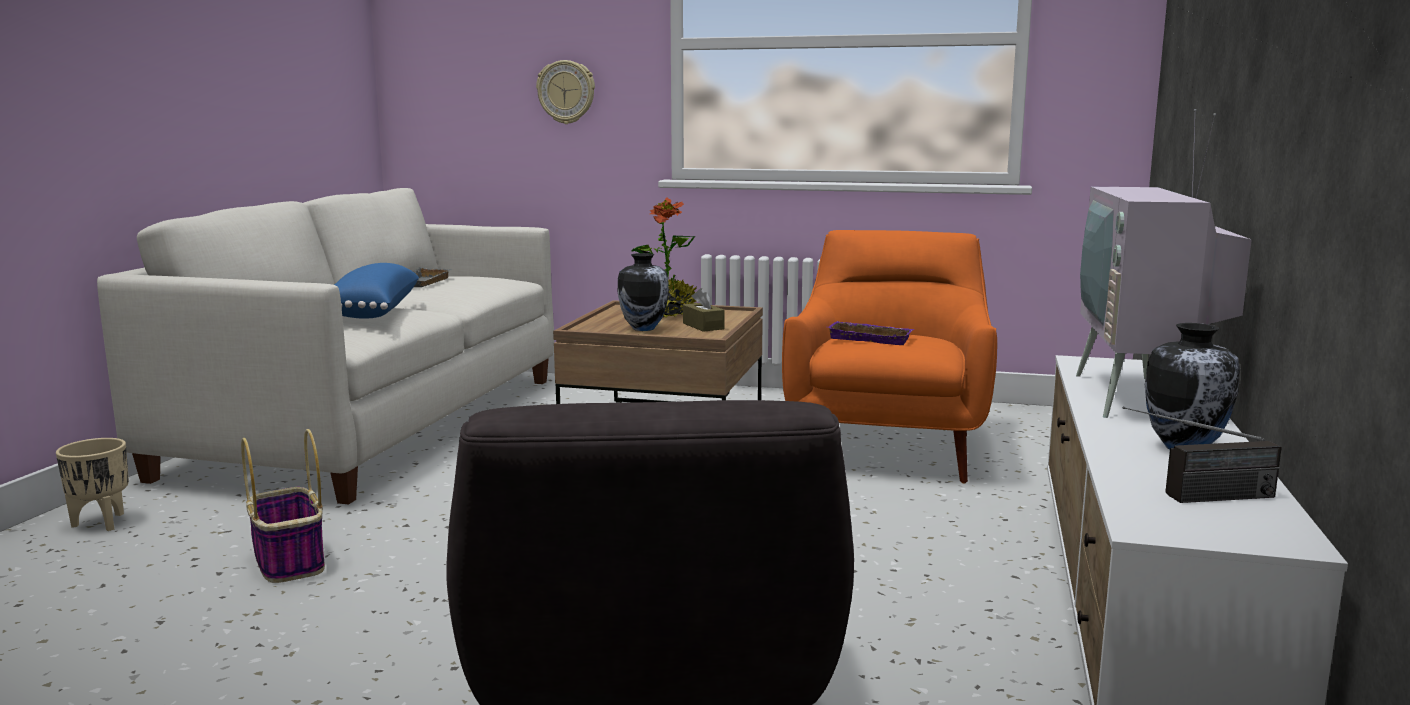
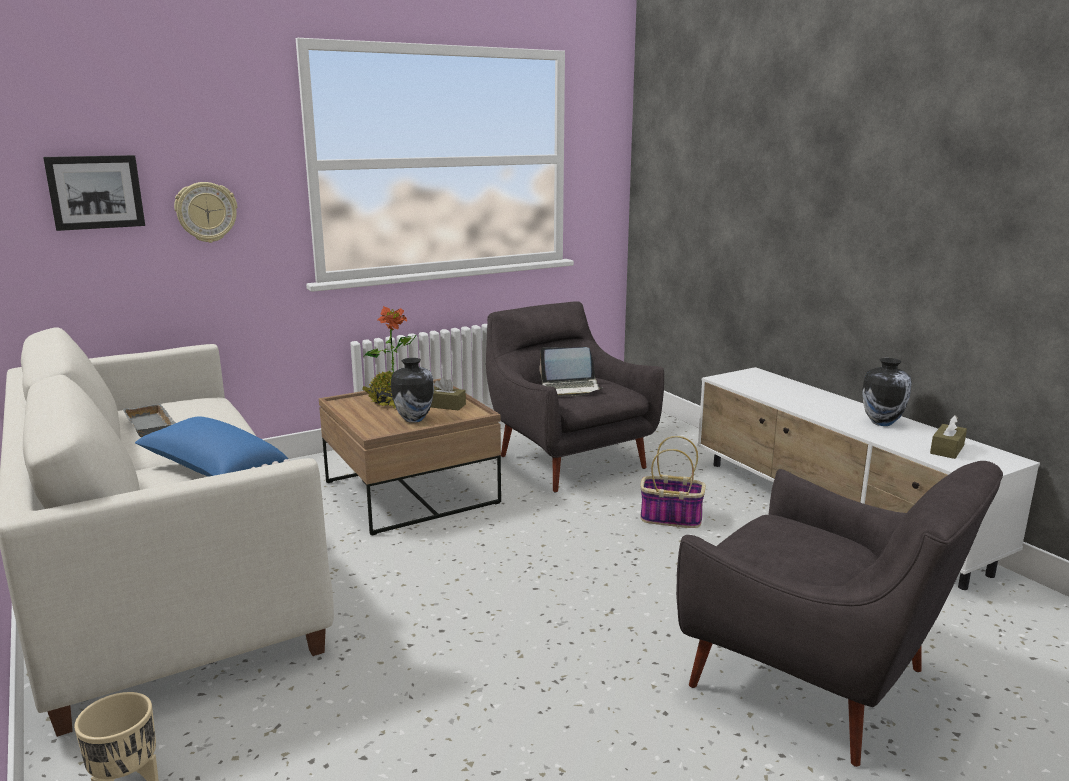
camera: 45 degrees left, 5 degrees up
(288, 561) = (393, 717): basket -> basket (669, 518)
(474, 68) = (95, 192): none -> picture
(871, 338) = (570, 388): purple tray -> laptop
(888, 449) = (568, 459): orange armchair -> grey armchair
(1143, 397) = (800, 396): television -> none
(1195, 498) = (947, 449): radio -> brown tissue box

